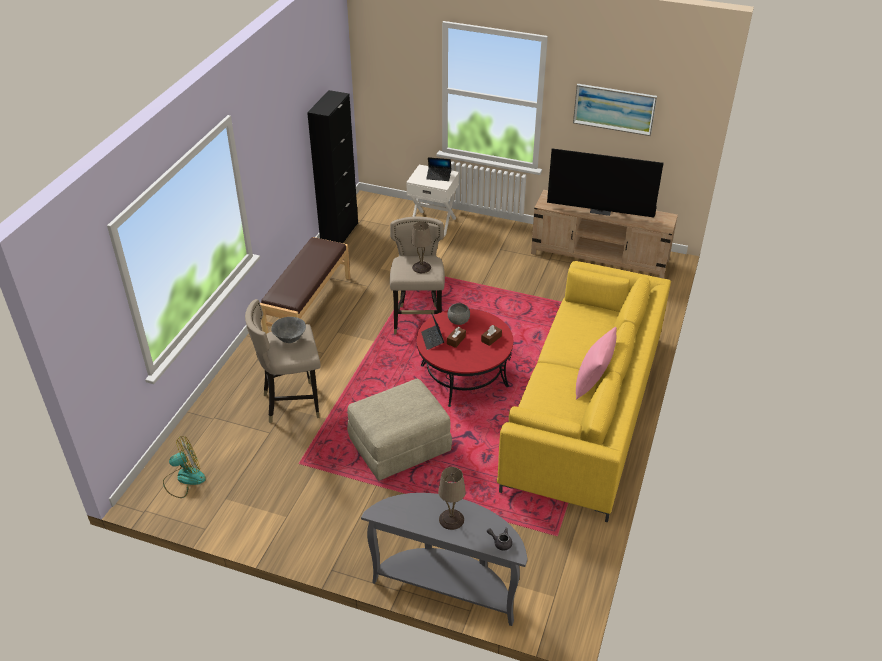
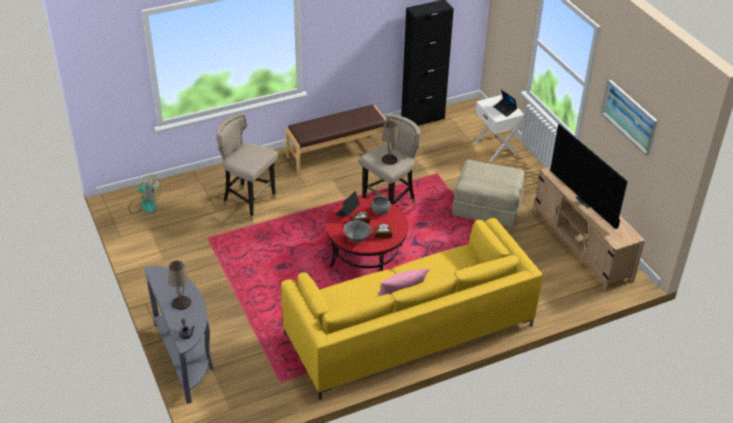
camera: 45 degrees right, 0 degrees up
(290, 339) = (252, 153): grey bowl -> grey bowl (357, 239)
(400, 445) = (271, 267): beige ottoman -> beige ottoman (487, 207)

